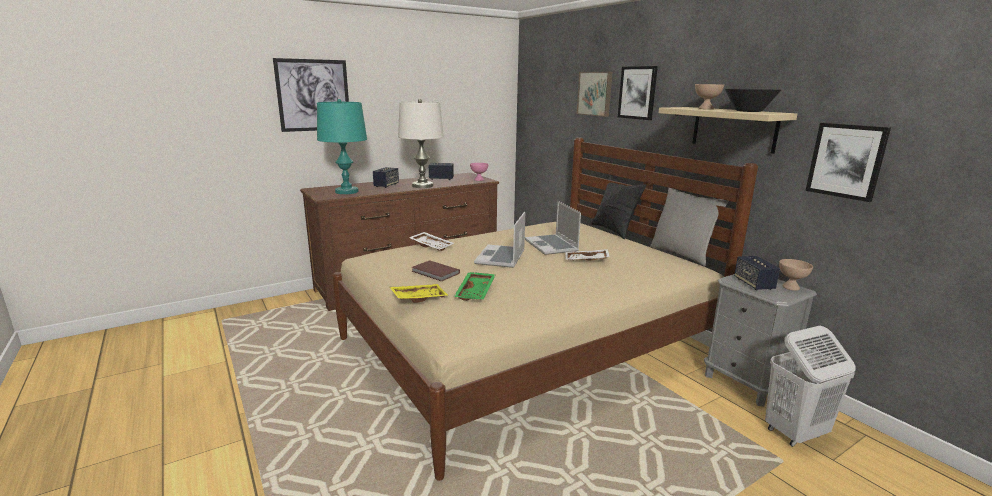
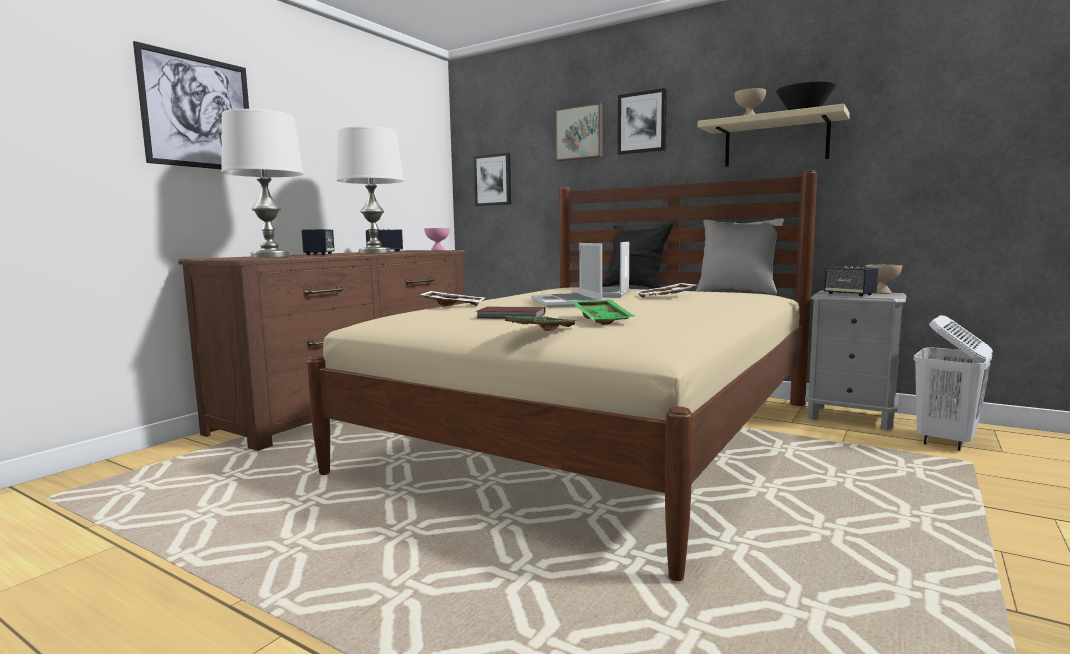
camera: 25 degrees left, 10 degrees down
(347, 191) = (270, 256): turquoise table lamp -> white table lamp
(418, 298) = (539, 330): yellow tray -> green tray
(552, 246) = (602, 294): laptop -> laptop turned 60 degrees clockwise
(846, 161) = (911, 150): picture -> picture (493, 180)

